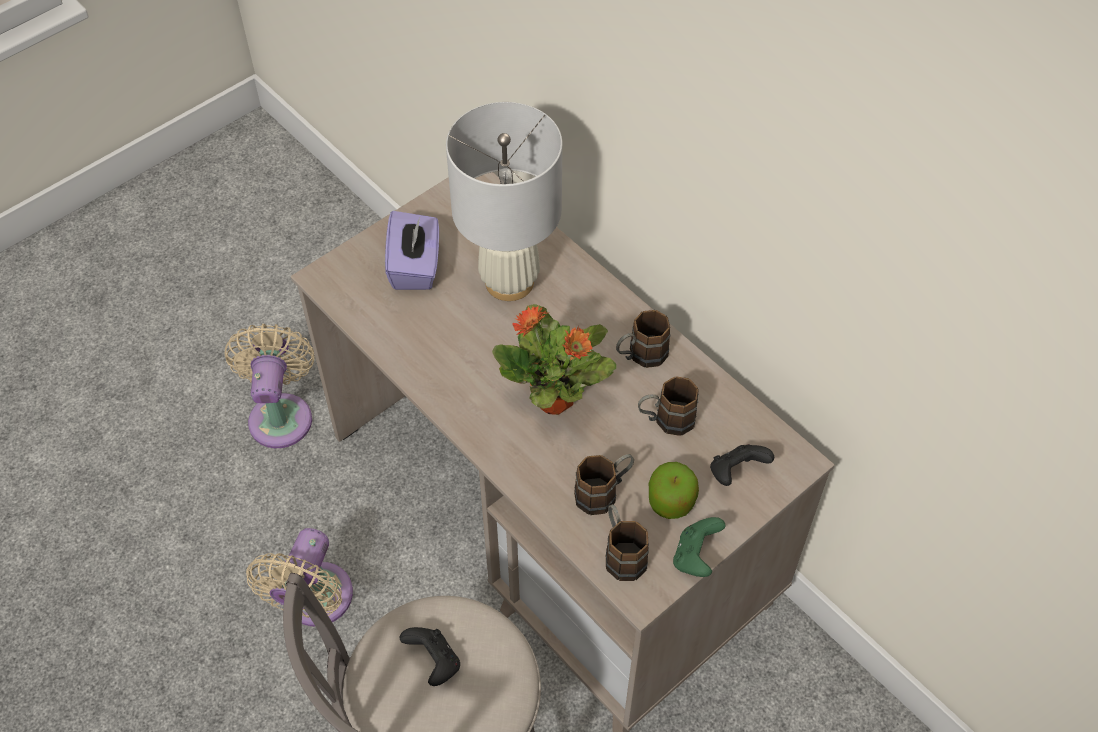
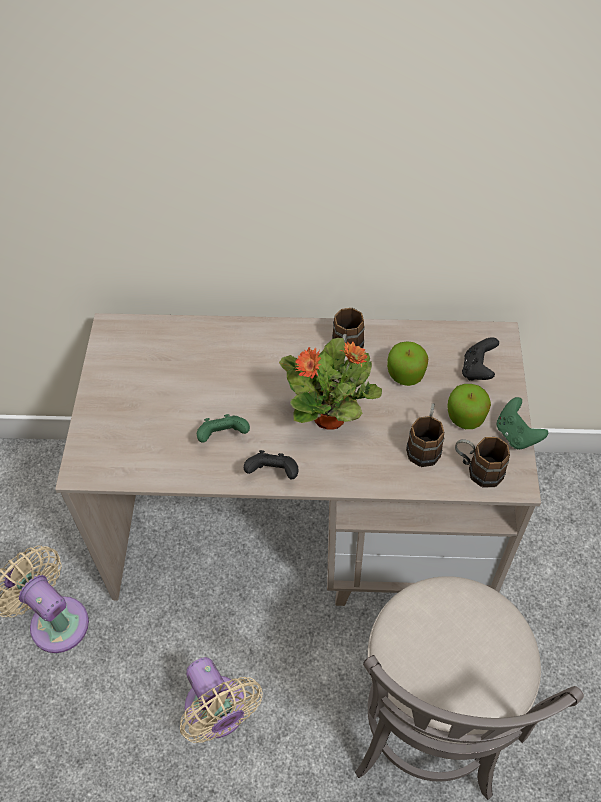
camera: 45 degrees left, 0 degrees up
(415, 266) = (138, 411): purple tissue box -> none
(434, 662) = (440, 643): black game controller -> black game controller (273, 473)
(453, 341) = (223, 436): none -> green game controller
(510, 281) = (213, 370): white table lamp -> none
(666, 420) = (406, 374): brown mug -> apple

